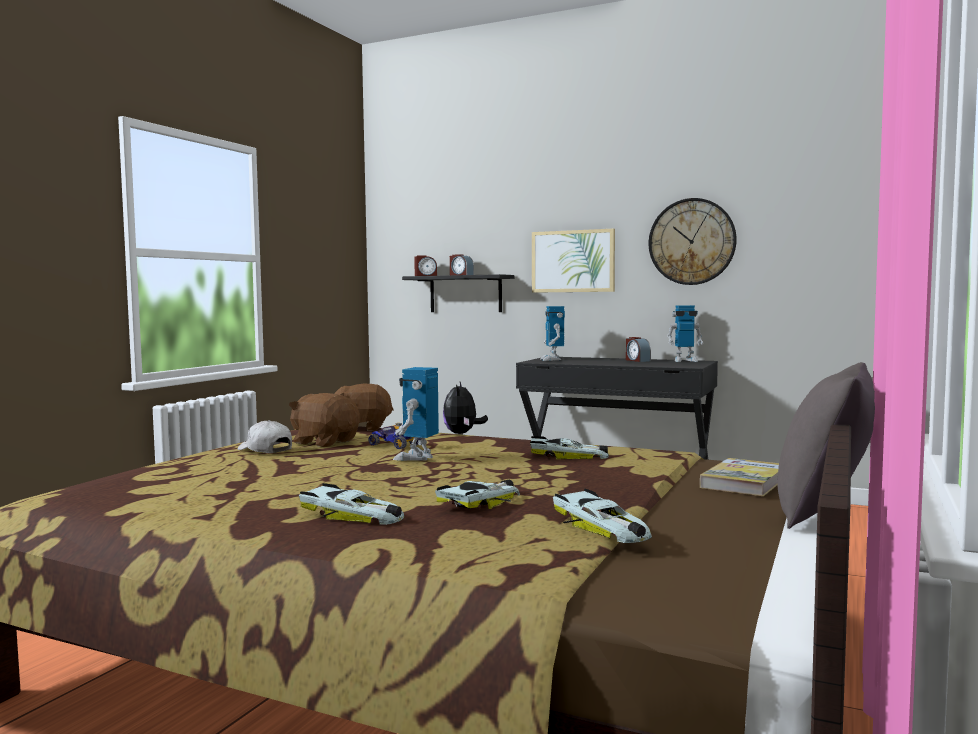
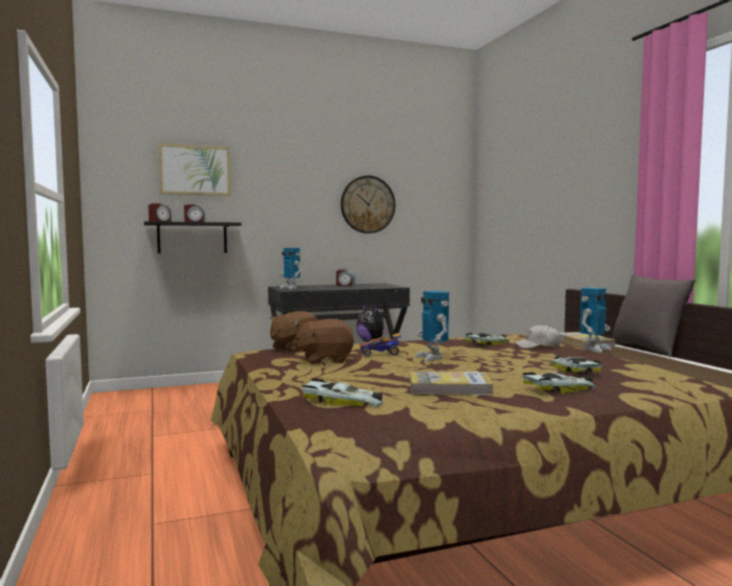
camera: 45 degrees left, 0 degrees up
(265, 450) = (316, 372): white cap -> white cap (537, 346)
(272, 487) = (449, 388): none -> book
(573, 261) = (285, 214): picture -> picture (195, 170)
(601, 526) = (655, 368): toy car -> toy car (343, 401)
(684, 361) = (371, 284): toy robot -> toy robot (594, 349)

